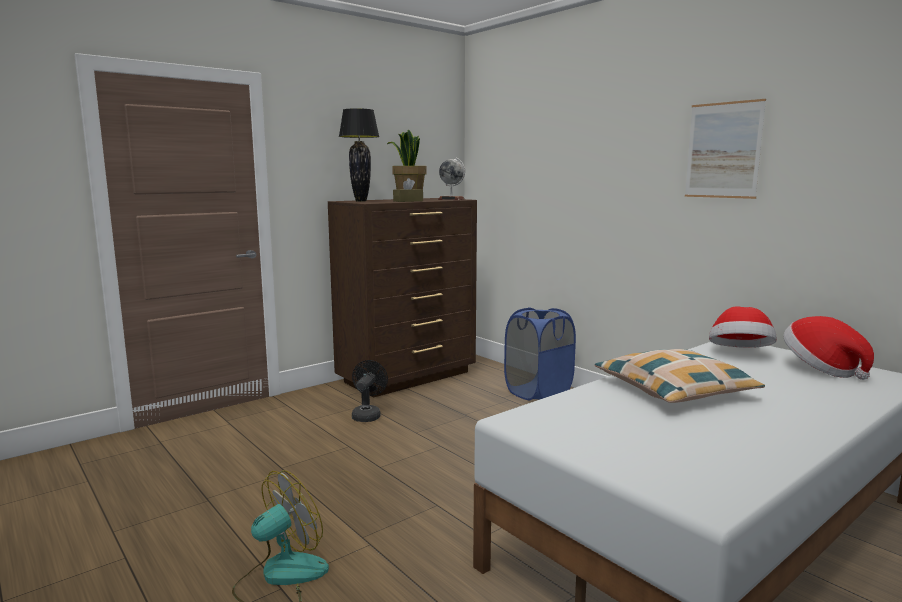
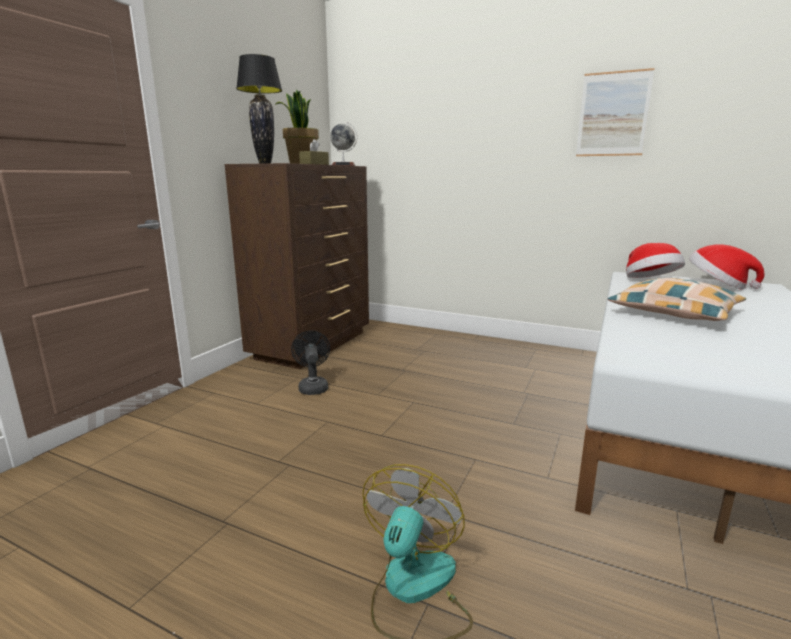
camera: 25 degrees left, 5 degrees up
(538, 392) = (440, 340): blue laundry basket -> none

